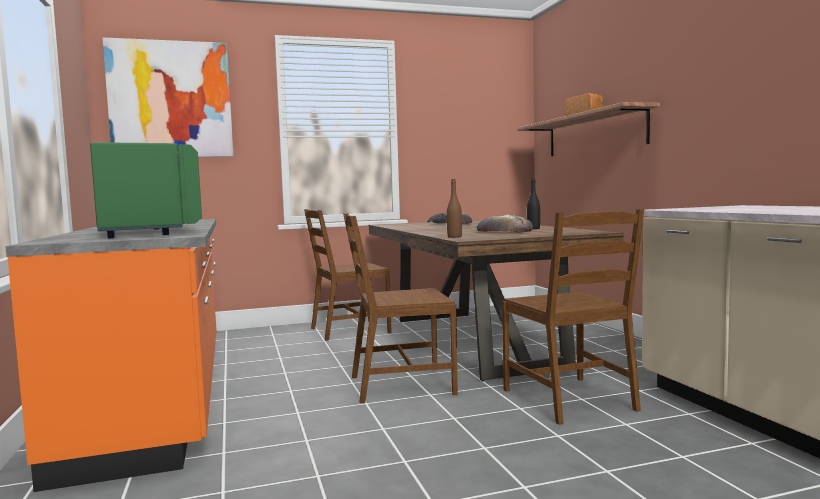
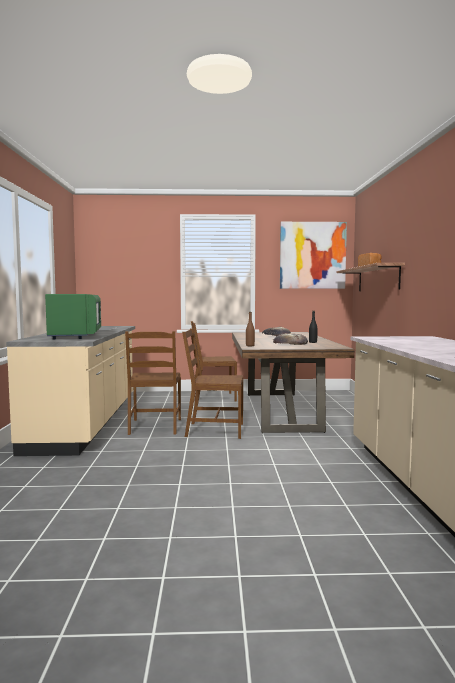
camera: 15 degrees right, 0 degrees up
(157, 396) = (87, 422): orange counter -> beige counter
(170, 99) = (118, 254): picture -> picture (312, 255)
(570, 400) = (302, 448): brown chair -> brown chair (155, 427)

